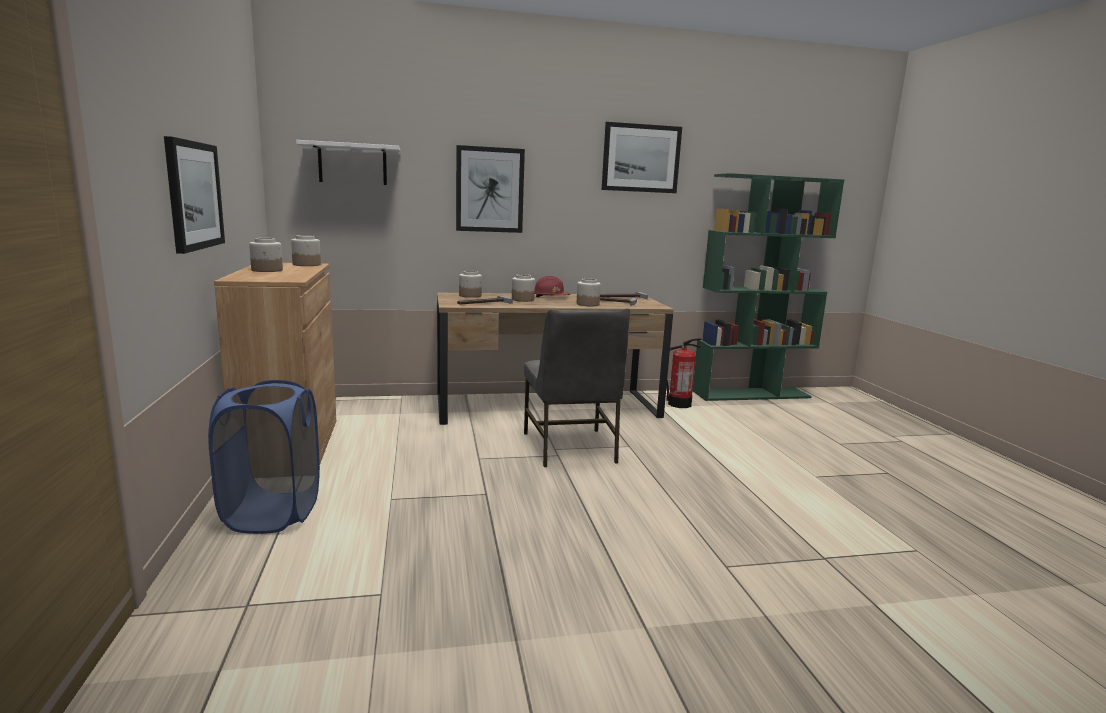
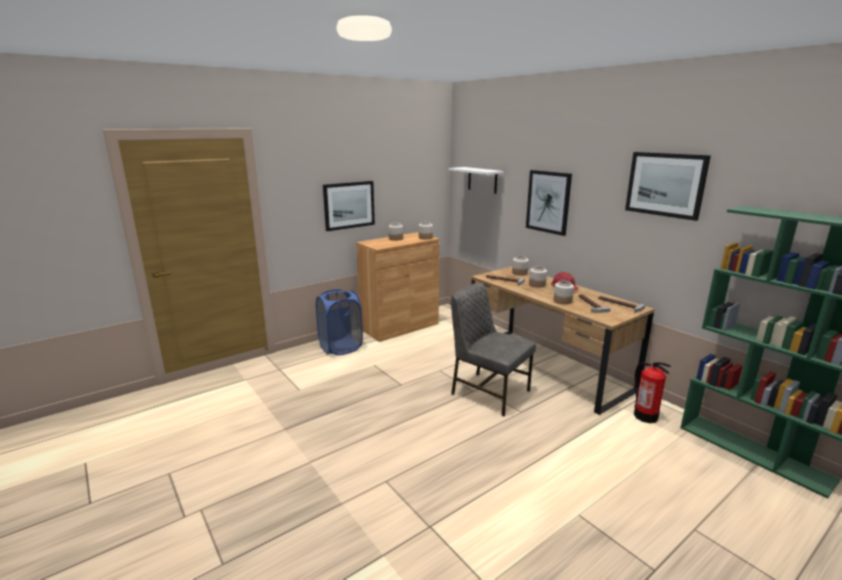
camera: 65 degrees right, 5 degrees up
(570, 448) = (489, 392): grey chair -> grey chair turned 75 degrees clockwise

